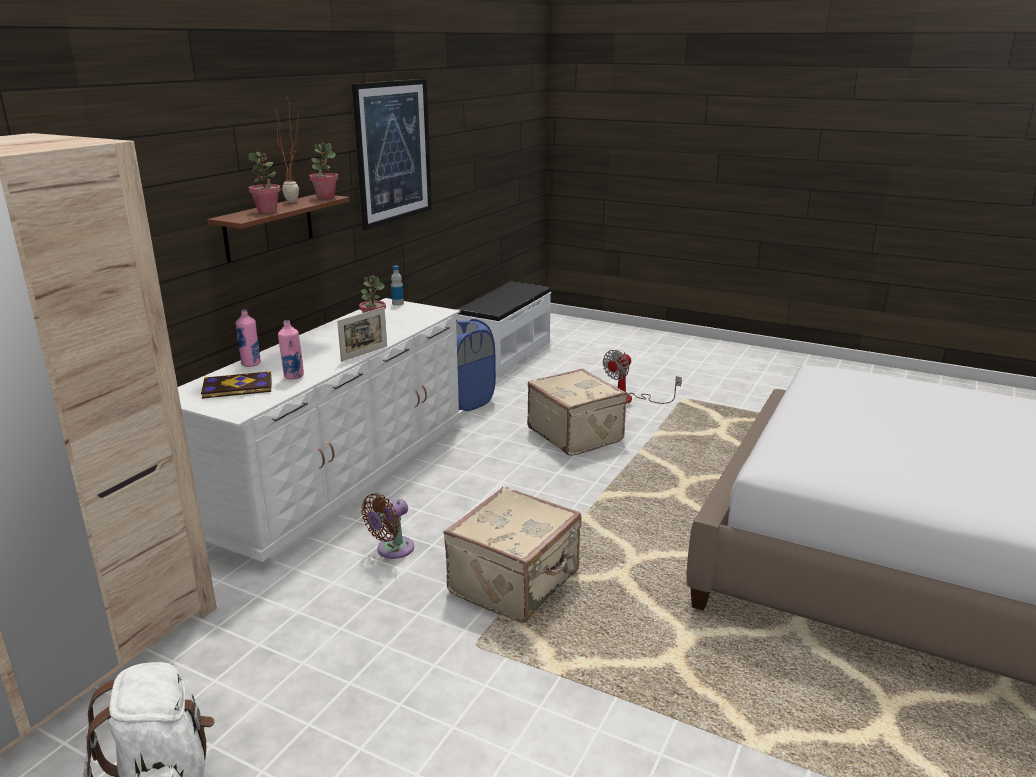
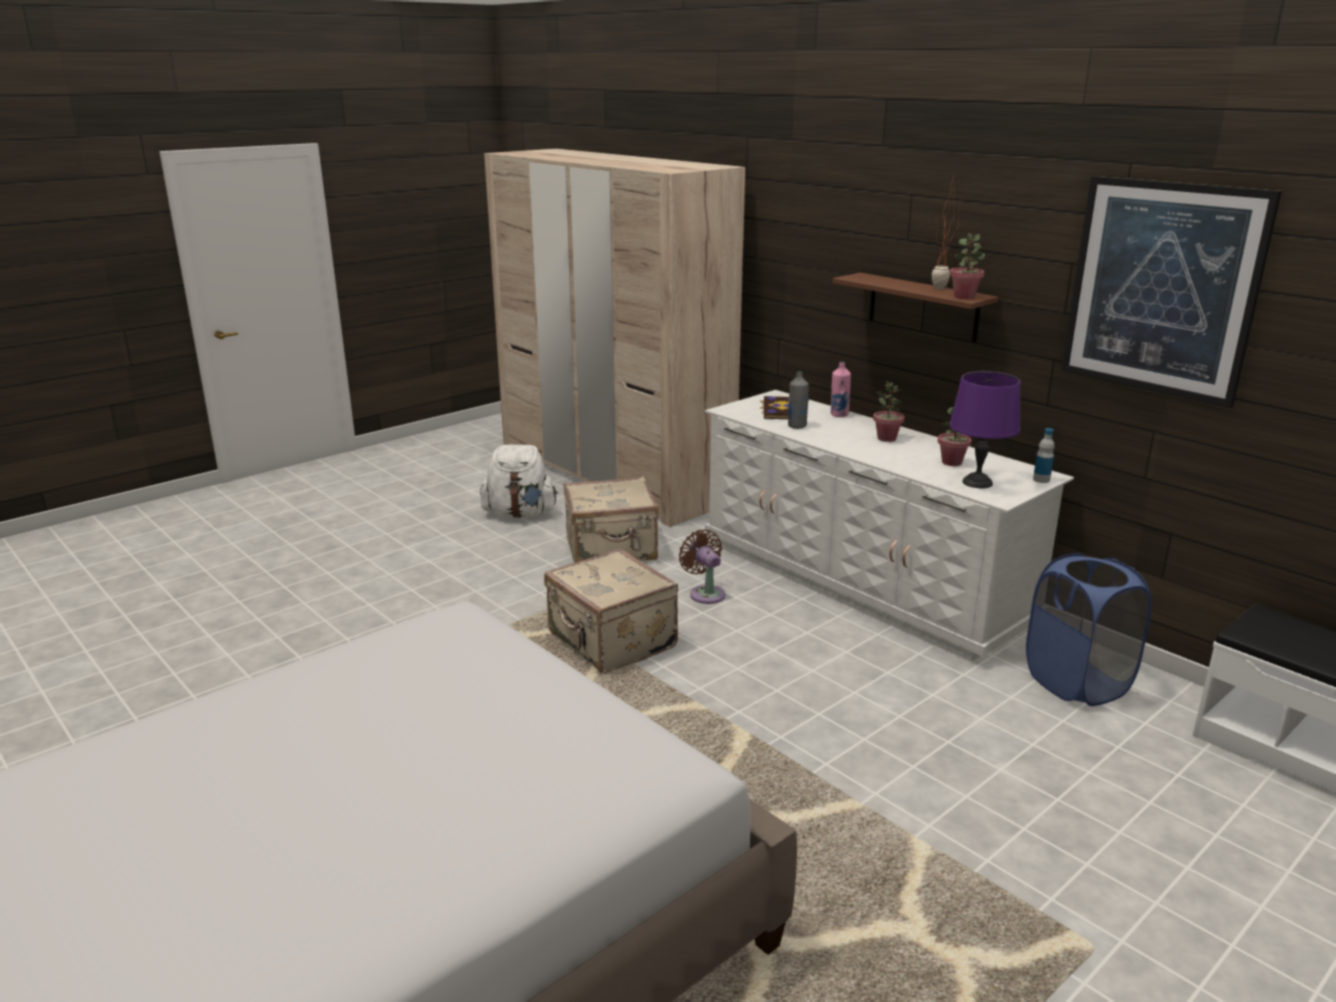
camera: 110 degrees right, 0 degrees up
(267, 211) = (888, 283): potted plant -> potted plant (886, 438)
(293, 376) = (797, 426): pink bottle -> grey bottle
(364, 353) = (847, 452): picture frame -> none
(413, 317) = (978, 482): none -> purple table lamp
(576, 434) = (937, 758): beige suitcase -> beige suitcase (612, 550)
(629, 399) = (1088, 863): fan -> none

